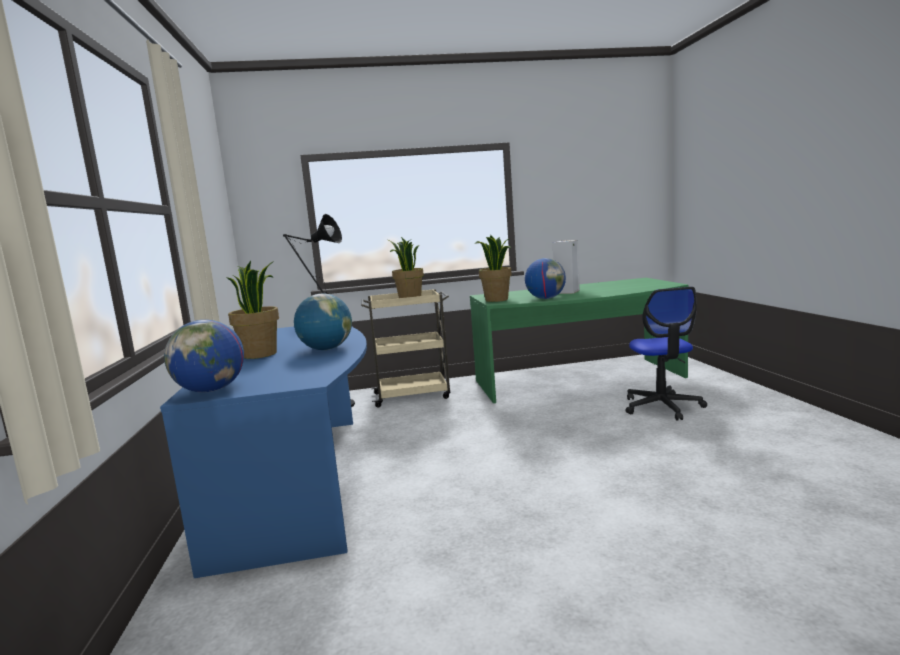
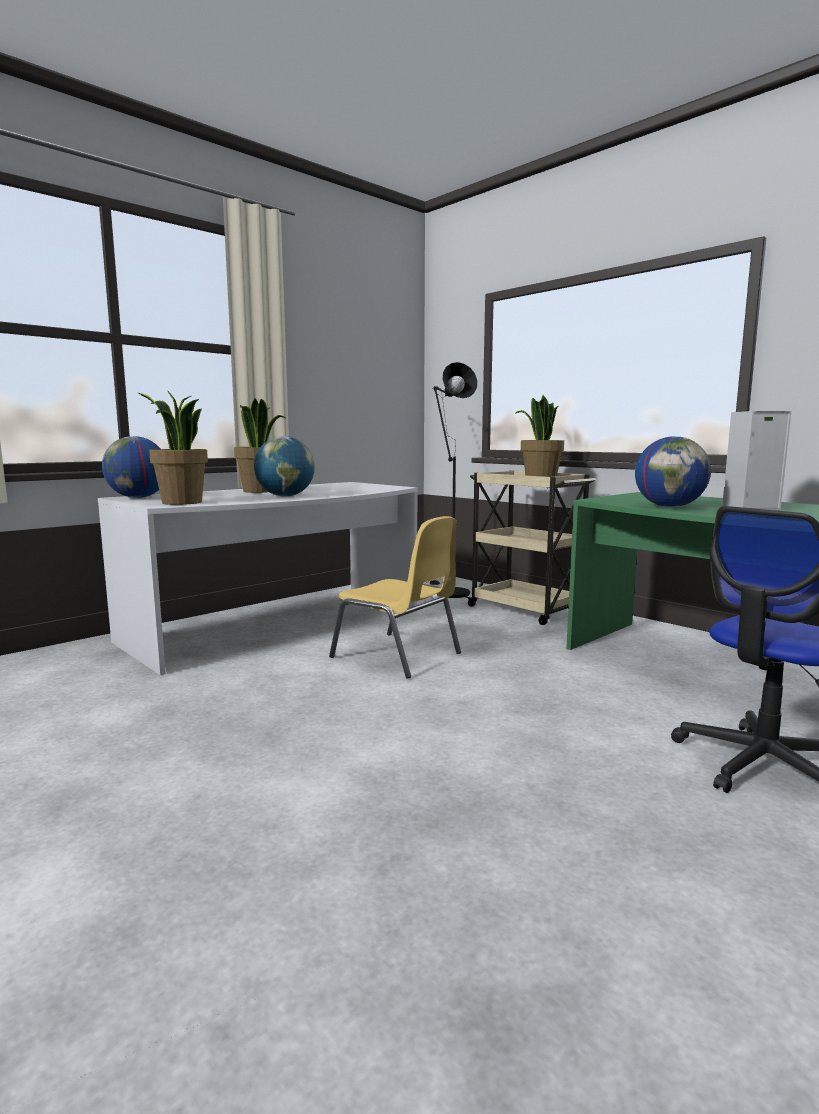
camera: 55 degrees right, 0 degrees up
(304, 478) = (282, 626): blue desk -> white desk
(440, 448) = (398, 655): none -> yellow chair
(497, 300) = (619, 498): potted plant -> potted plant (181, 502)

